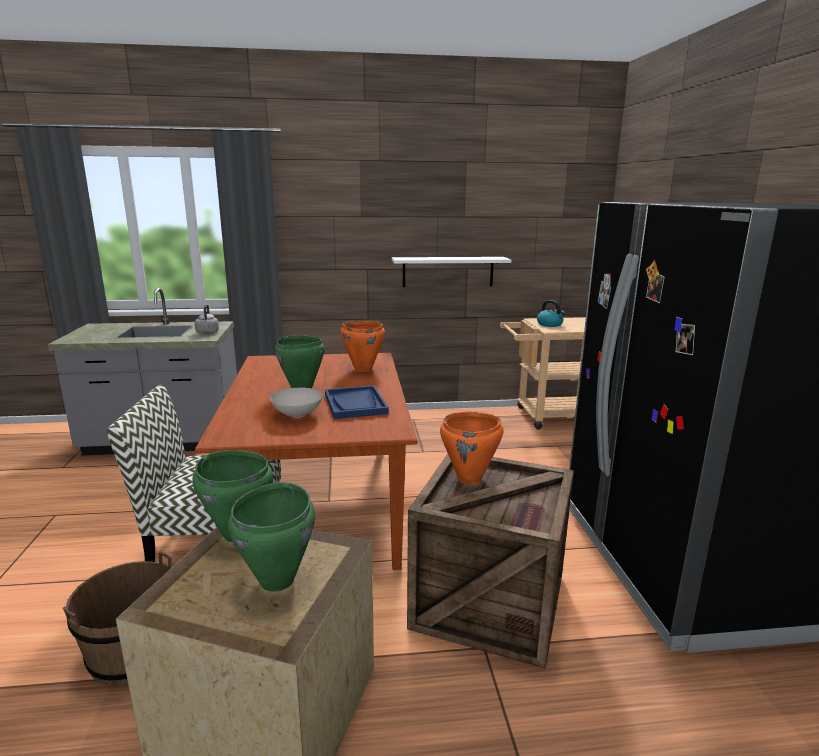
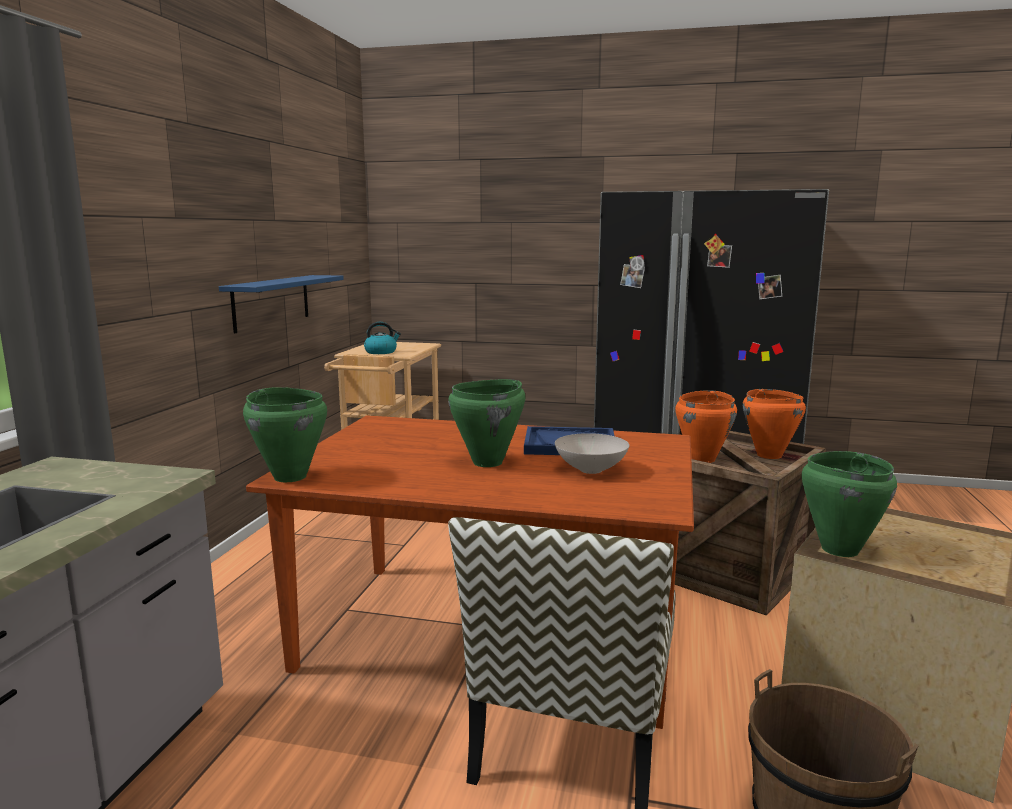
camera: 70 degrees left, 5 degrees down
(208, 332) = (122, 474): grey kettle -> none
(278, 580) = (921, 536): green cooking pot -> green cooking pot (290, 477)
(362, 369) = (428, 431): orange cooking pot -> orange cooking pot (769, 455)
(448, 271) = (272, 302): white shelf -> blue shelf

